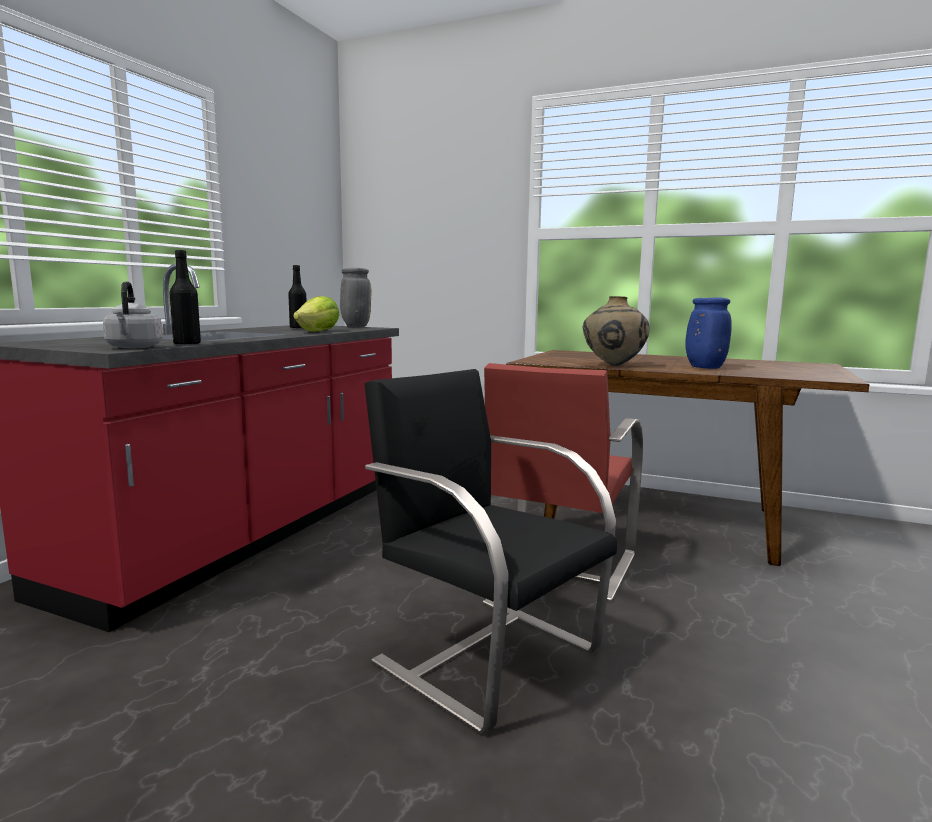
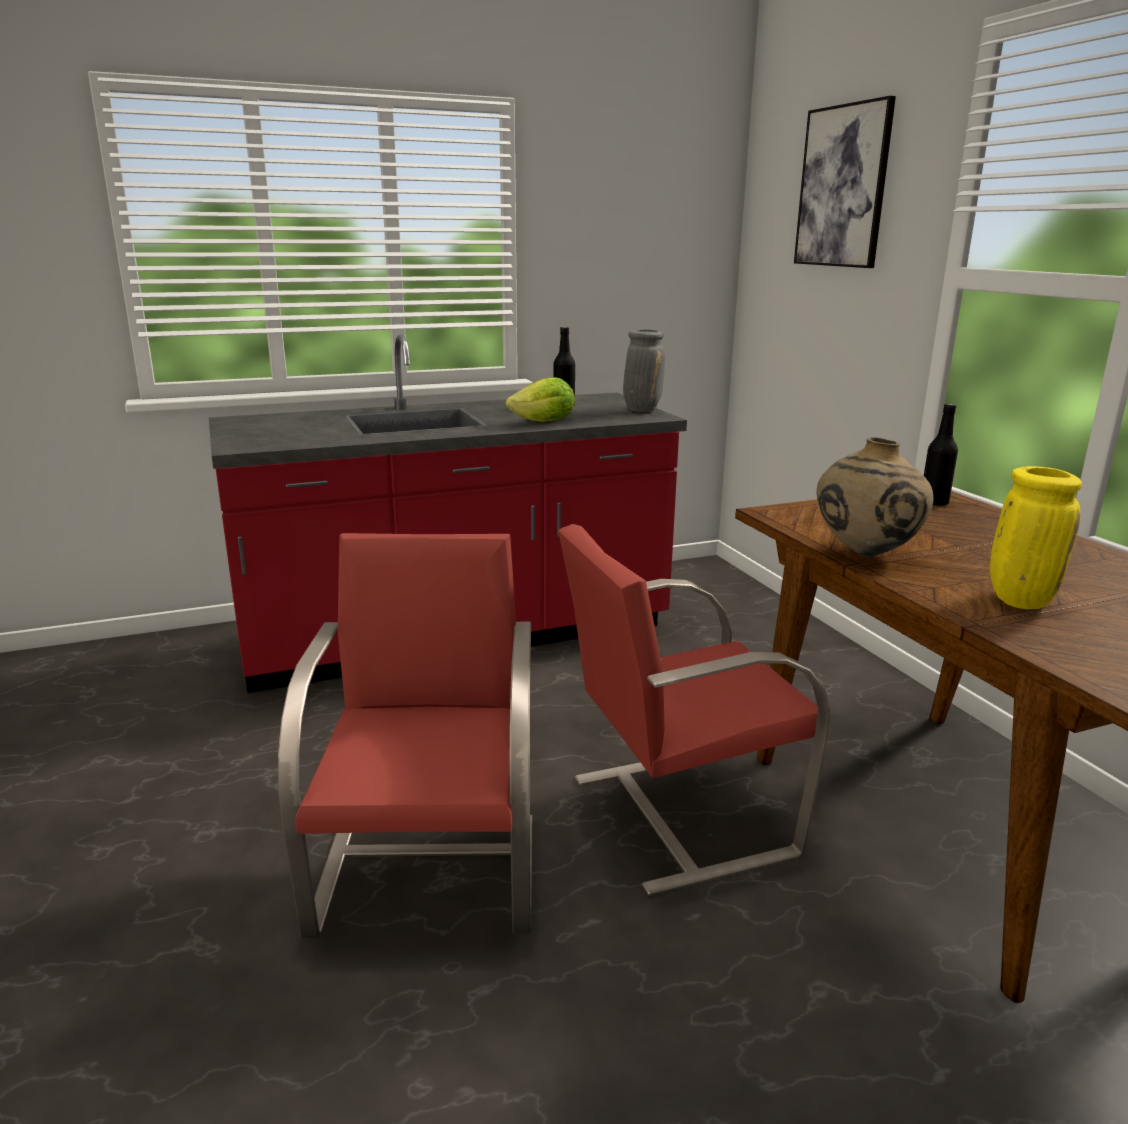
camera: 45 degrees right, 10 degrees up
(134, 347) = (264, 444): grey kettle -> none
(187, 344) = (322, 442): black bottle -> black bottle (934, 503)
(437, 186) = (843, 187): none -> picture
(485, 653) = (429, 870): black chair -> red chair
(704, 367) = (1018, 600): blue vase -> yellow vase

